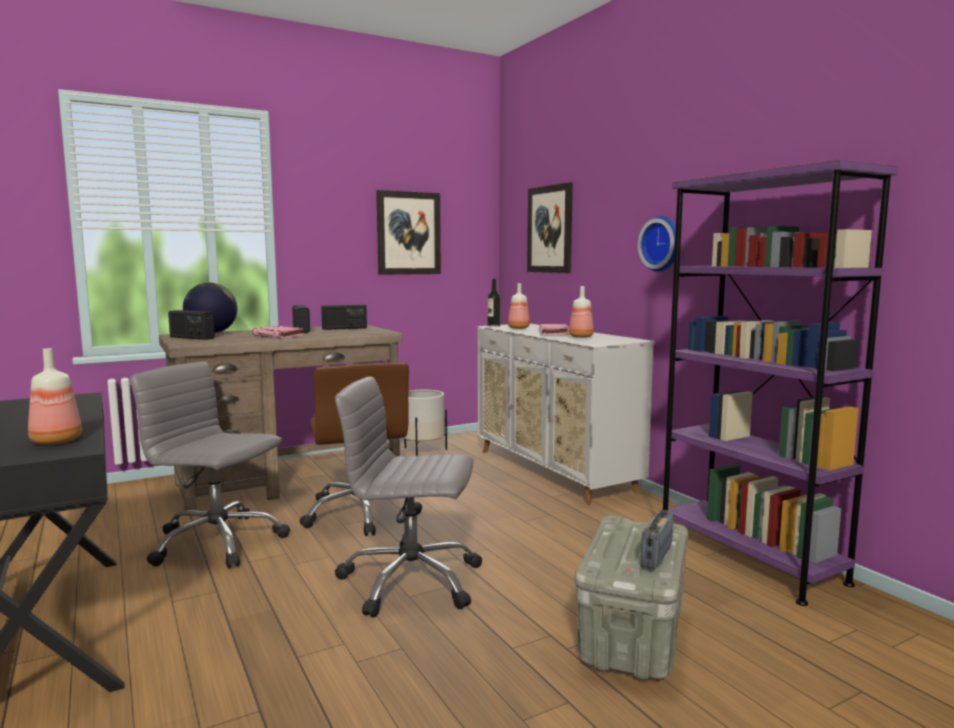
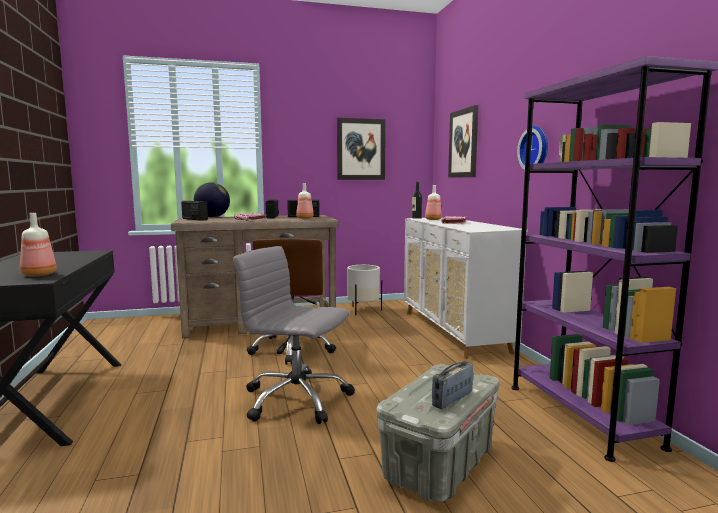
camera: 15 degrees right, 0 degrees up
(217, 542) = (188, 358): grey office chair -> none
(580, 336) = (470, 225): bottle -> bottle (304, 218)

